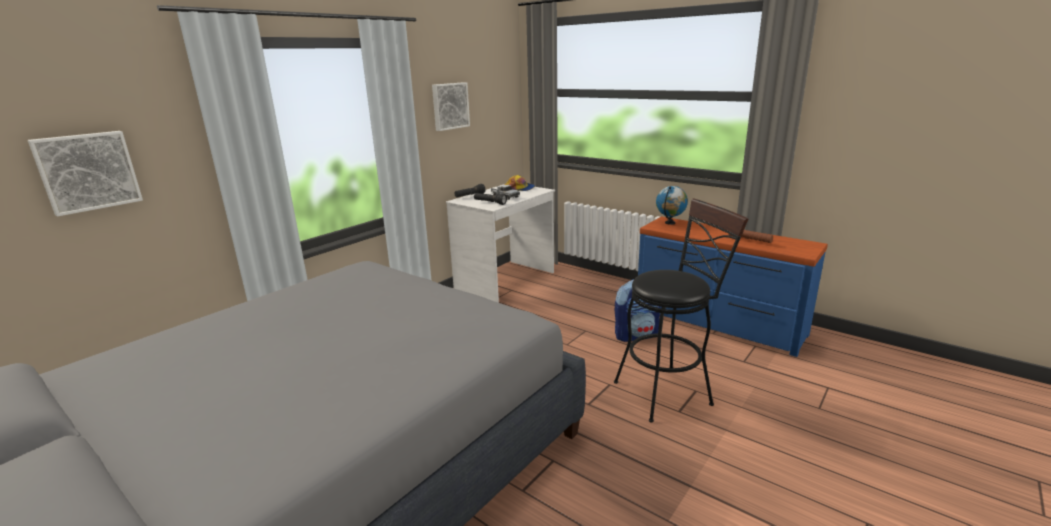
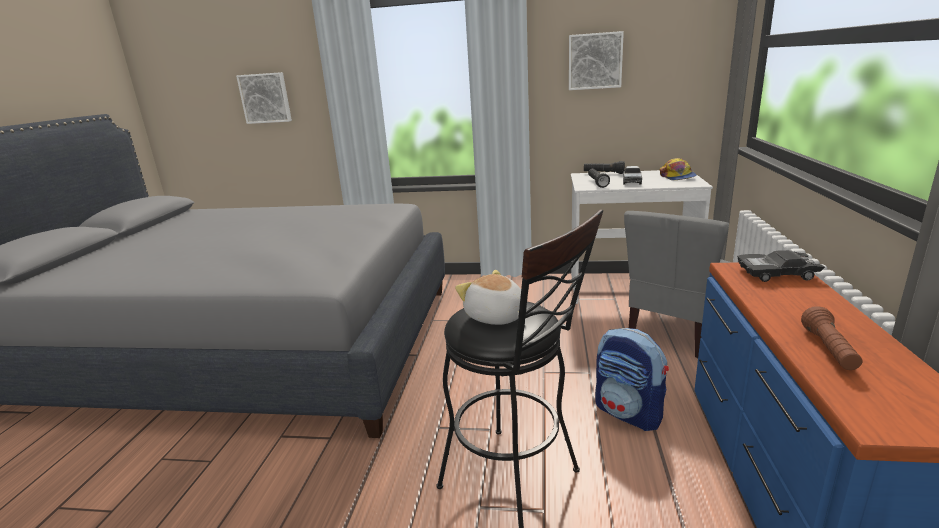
camera: 60 degrees right, 0 degrees up
(575, 291) = (675, 332): none -> grey chair
(670, 223) = (777, 273): globe -> black toy car
(670, 280) = (495, 317): none -> plush toy

